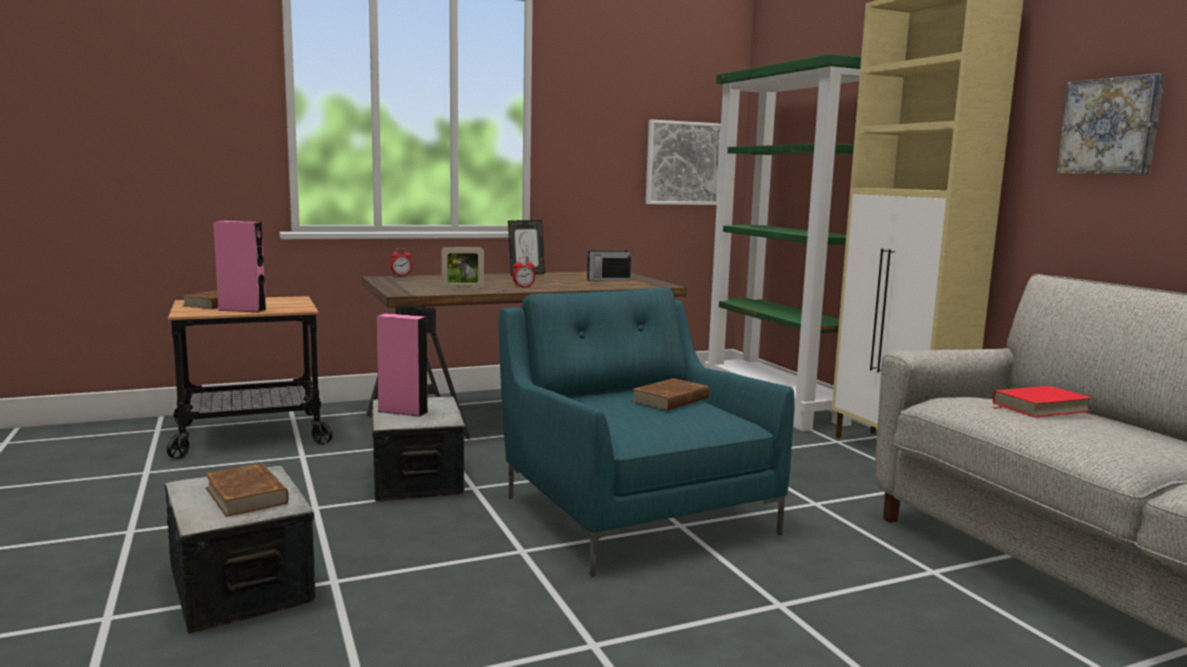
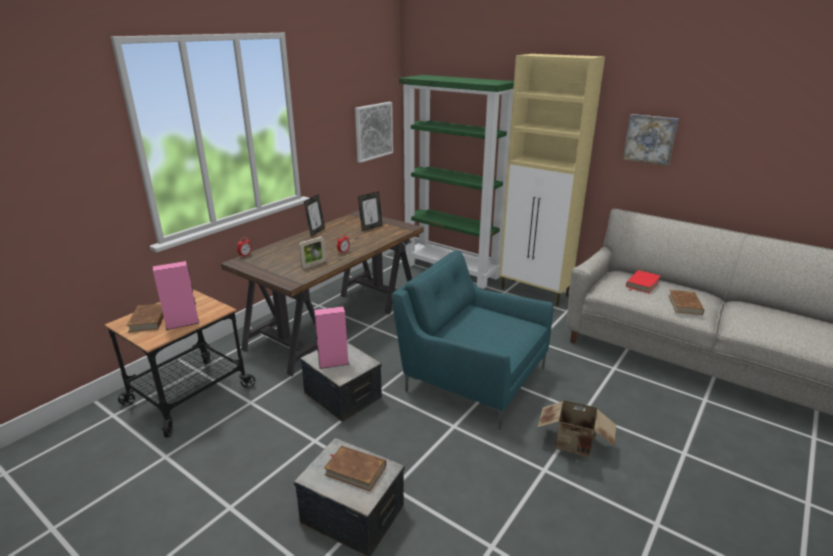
camera: 30 degrees left, 15 degrees up
(607, 279) = (371, 227): radio -> picture frame
(671, 400) = (486, 318): brown book -> brown book (685, 305)
(696, 637) = (574, 446): none -> cardboard box

